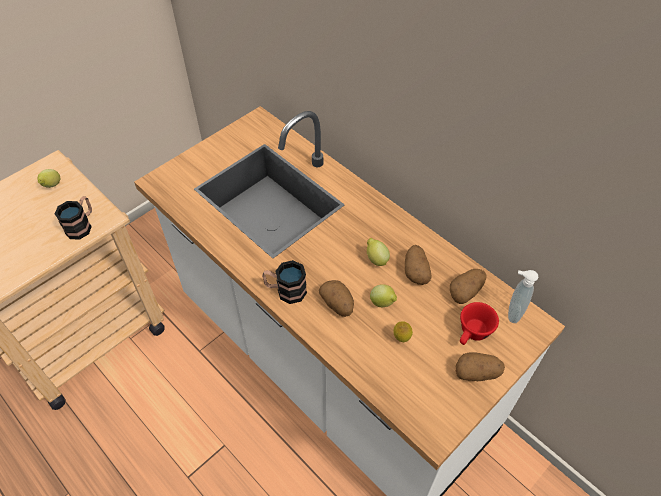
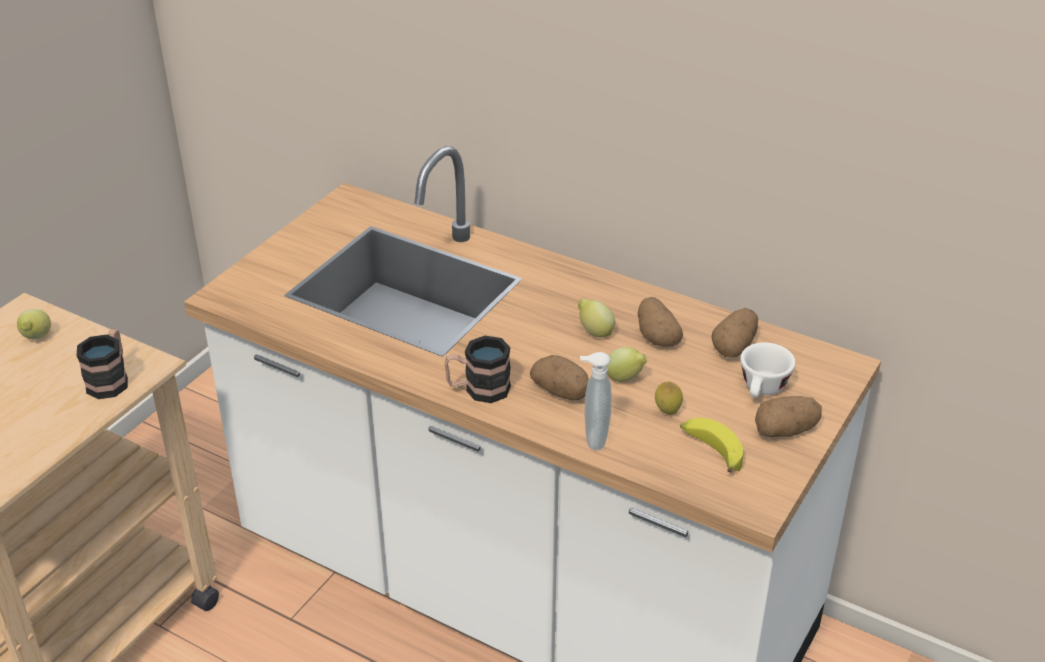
camera: 15 degrees left, 15 degrees down
(420, 378) = (711, 451): none -> banana
(472, 334) = (762, 390): red cup -> white cup
(512, 312) = (806, 357): soap dispenser -> soap dispenser (593, 438)

